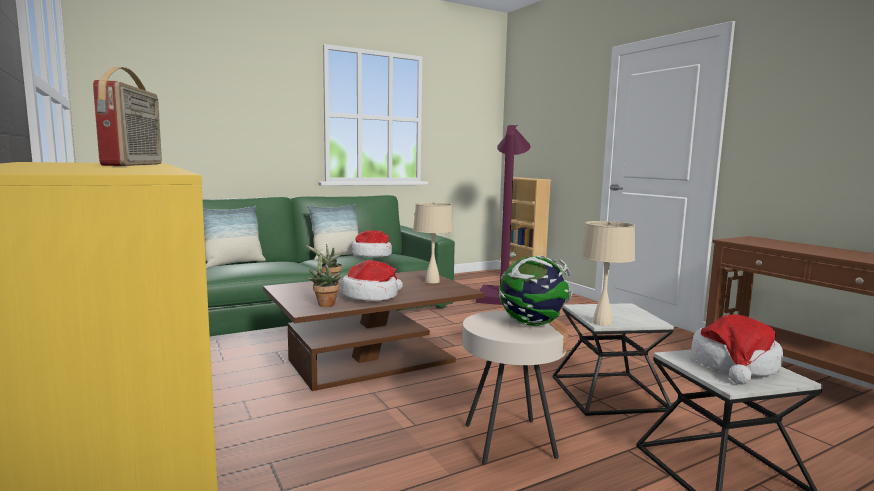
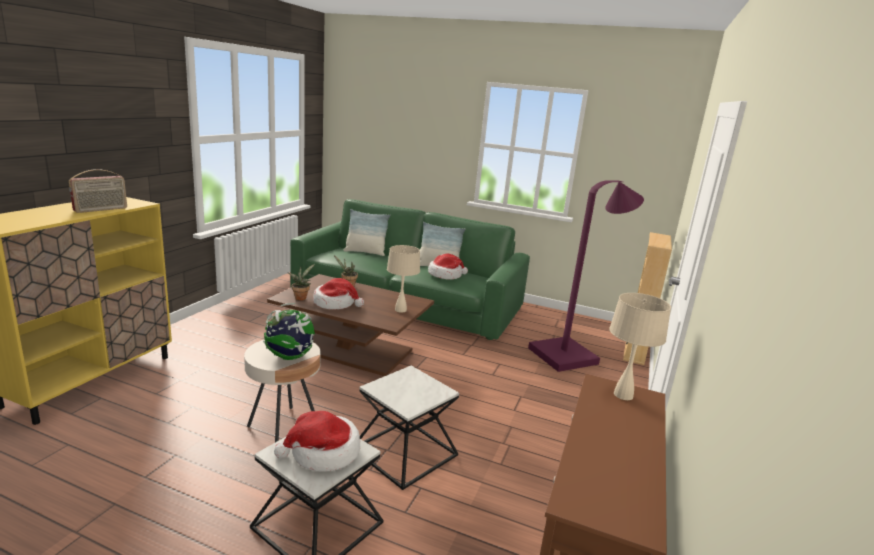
camera: 50 degrees right, 10 degrees up
(602, 323) = (375, 387): beige table lamp -> beige table lamp (622, 395)

